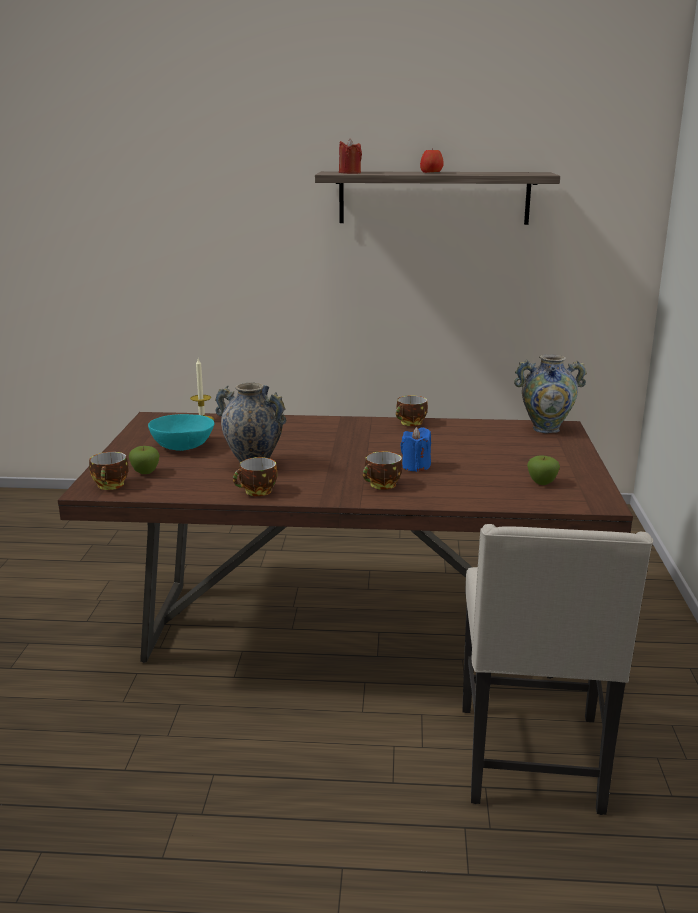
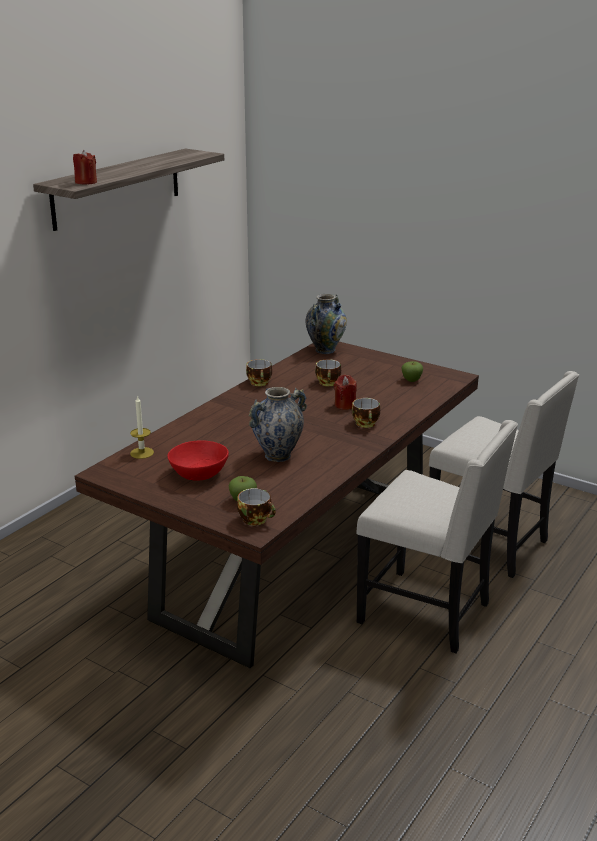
camera: 60 degrees left, 5 degrees up
(182, 446) = (198, 473): turquoise bowl -> red bowl
(257, 492) = (333, 466): cup -> cup (328, 383)
(325, 749) = (427, 613): none -> beige chair
(415, 466) = (345, 405): blue candle -> red candle
(431, 172) = (128, 167): apple -> none

